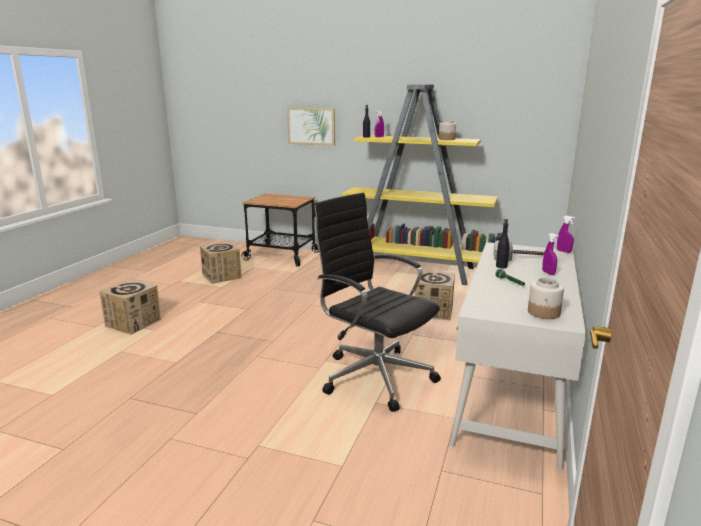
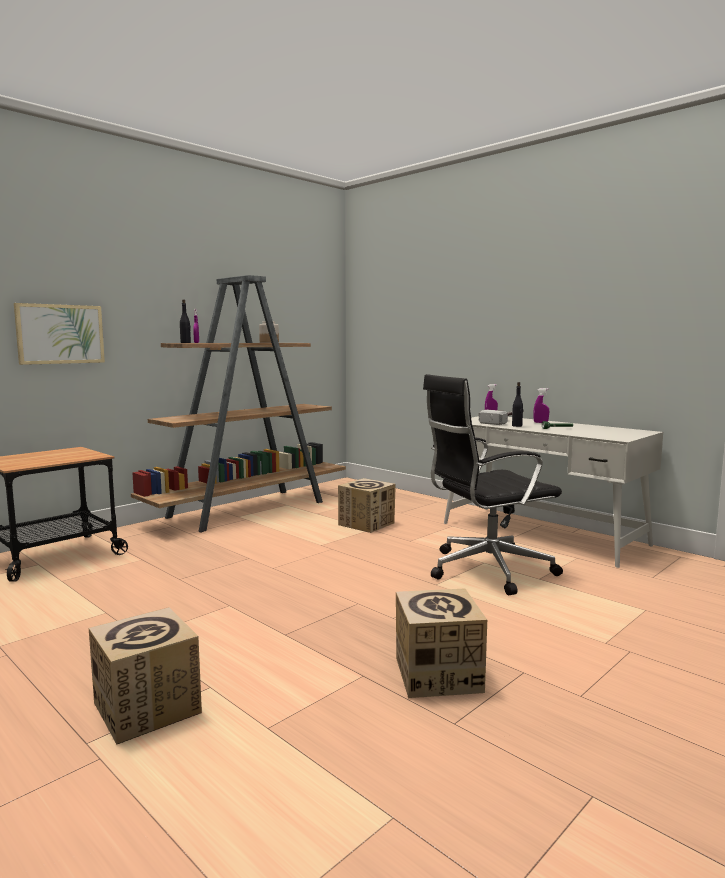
camera: 65 degrees left, 10 degrees down
(222, 276) = (54, 607): cardboard box -> cardboard box (437, 674)
(415, 270) = (249, 509): yellow bookcase -> brown bookcase
(544, 313) = (625, 431): jar -> none

